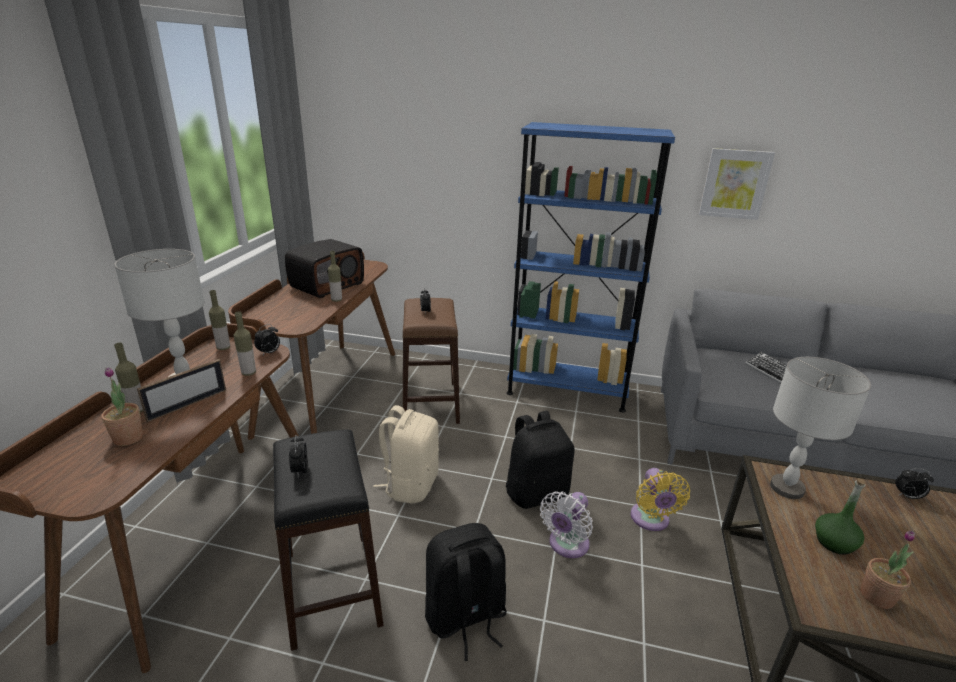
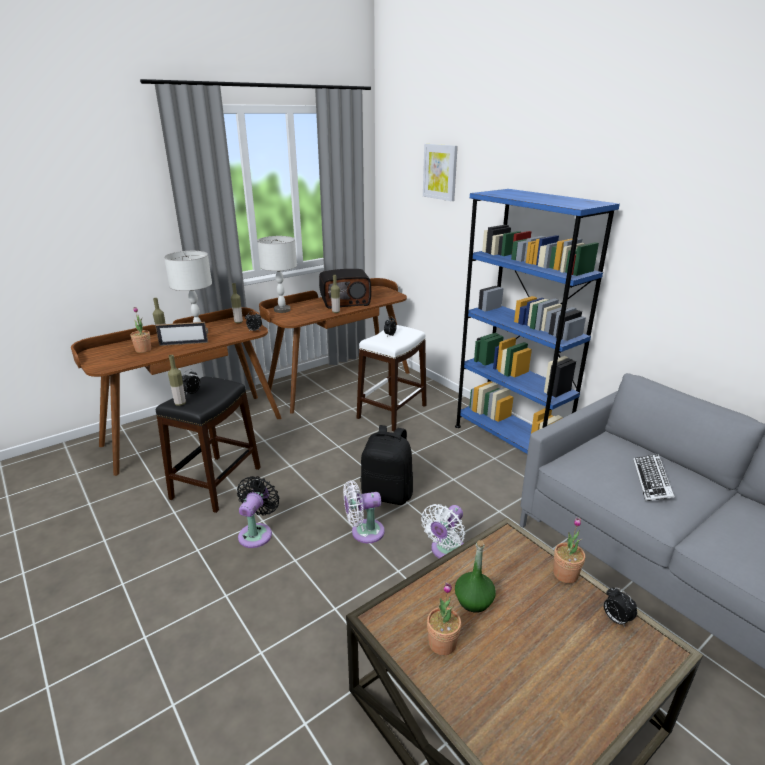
camera: 40 degrees right, 0 degrees up
(248, 373) = (229, 337): bottle -> bottle (180, 403)
(410, 485) = (317, 453): beige backpack -> none
(431, 402) = (392, 412): brown stool -> white stool
(465, 617) = (257, 533): black backpack -> black fan
(651, 520) = (446, 551): yellow fan -> white fan
(735, 184) = (686, 268): picture -> picture (440, 172)
(786, 488) = (501, 553): grey table lamp -> grey table lamp (282, 310)
(840, 480) = (565, 574): none -> potted plant

